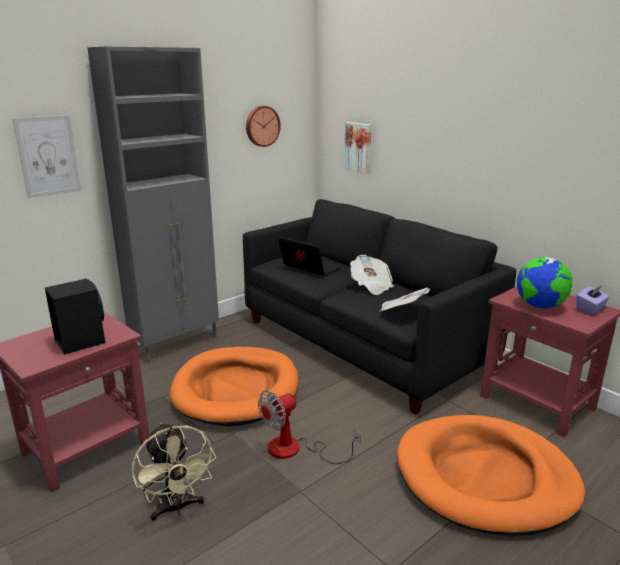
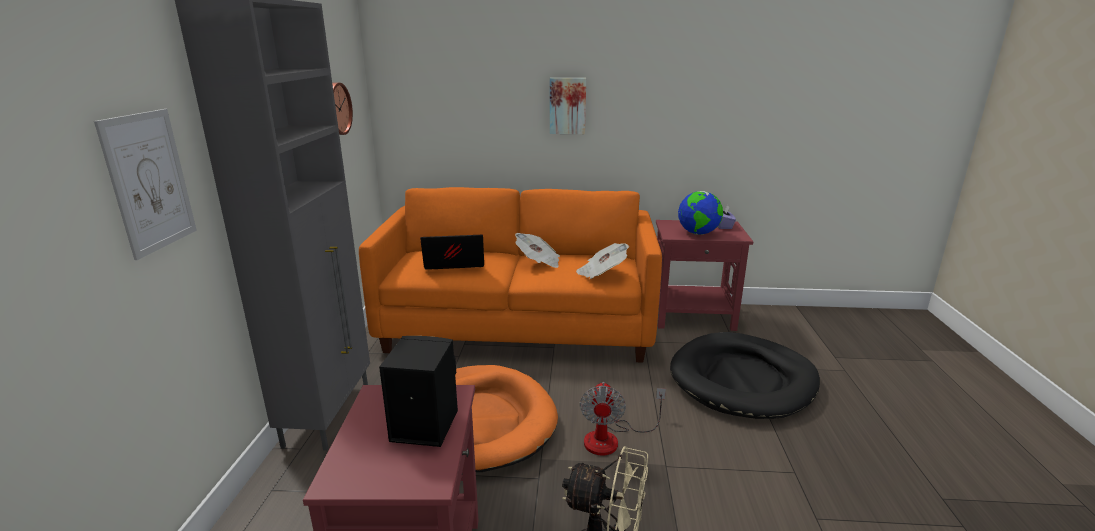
camera: 45 degrees left, 0 degrees up
(359, 147) = (442, 123): picture -> picture (567, 106)
(363, 342) = (518, 326): black sofa -> orange sofa
(485, 477) = (742, 380): orange dog bed -> black dog bed

